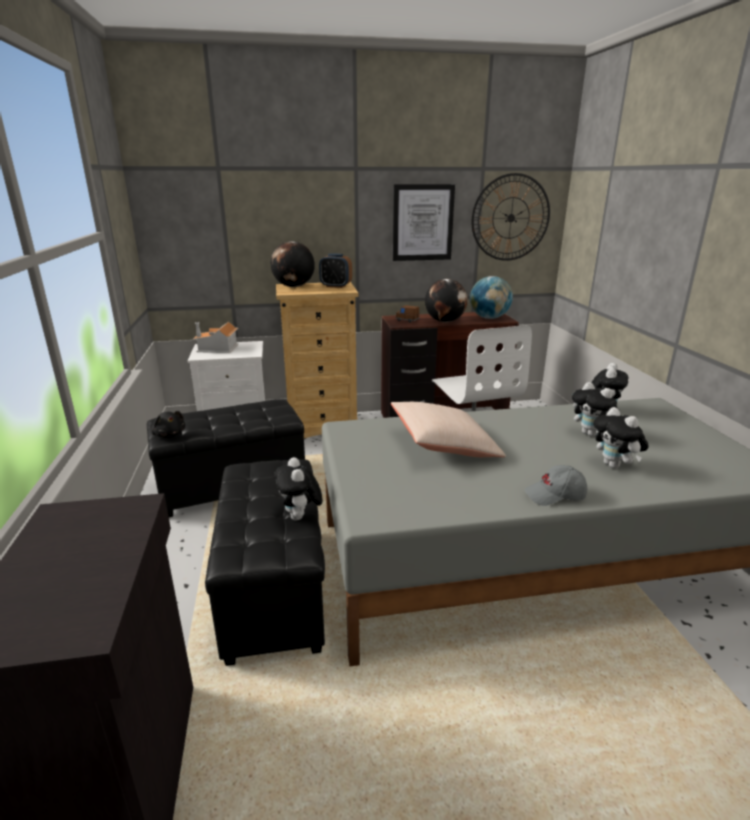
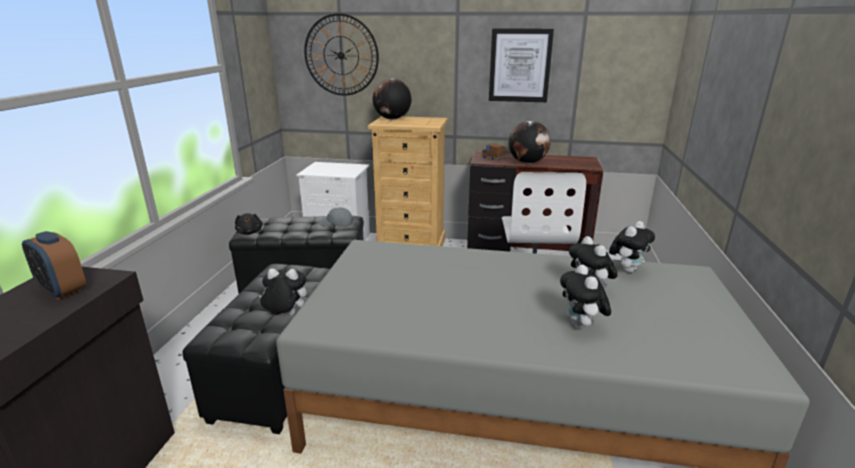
camera: 20 degrees right, 0 degrees up
(218, 348) = (328, 167): toy house -> none
(300, 517) = (286, 316): plush toy -> plush toy turned 90 degrees clockwise
(336, 286) = (428, 121): alarm clock -> alarm clock (62, 290)
(444, 445) = (432, 276): beige pillow -> none
(489, 318) = (576, 163): globe -> none
(510, 218) = (614, 63): wall clock -> wall clock (341, 55)
(555, 495) = (489, 341): grey cap -> grey cap (336, 224)

